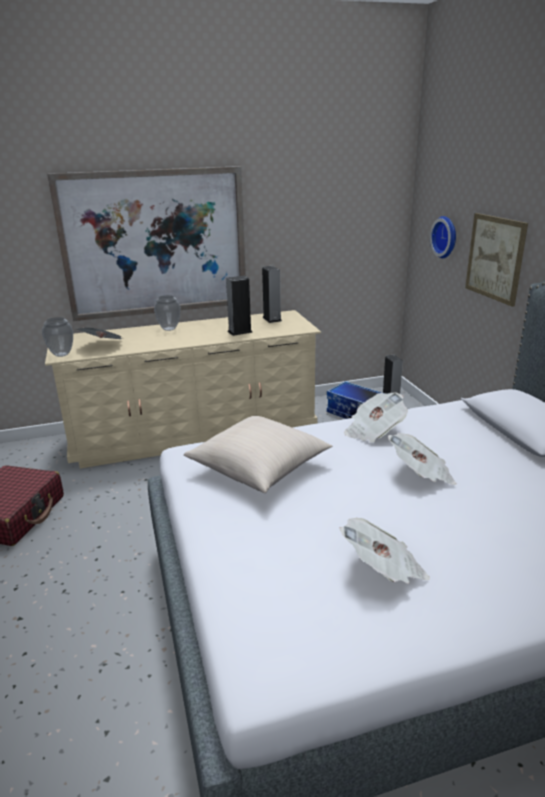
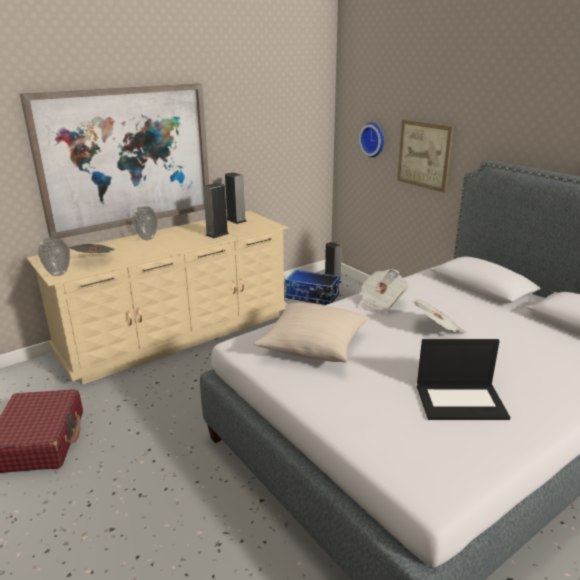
camera: 20 degrees left, 0 degrees up
(383, 569) = (461, 401): newspaper -> laptop

